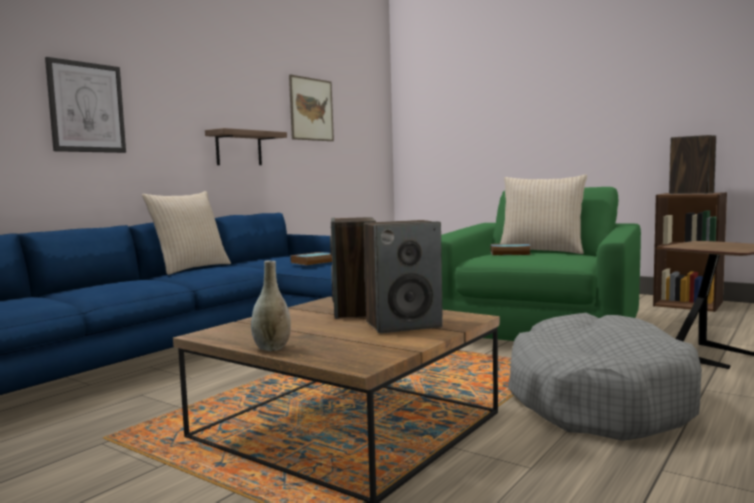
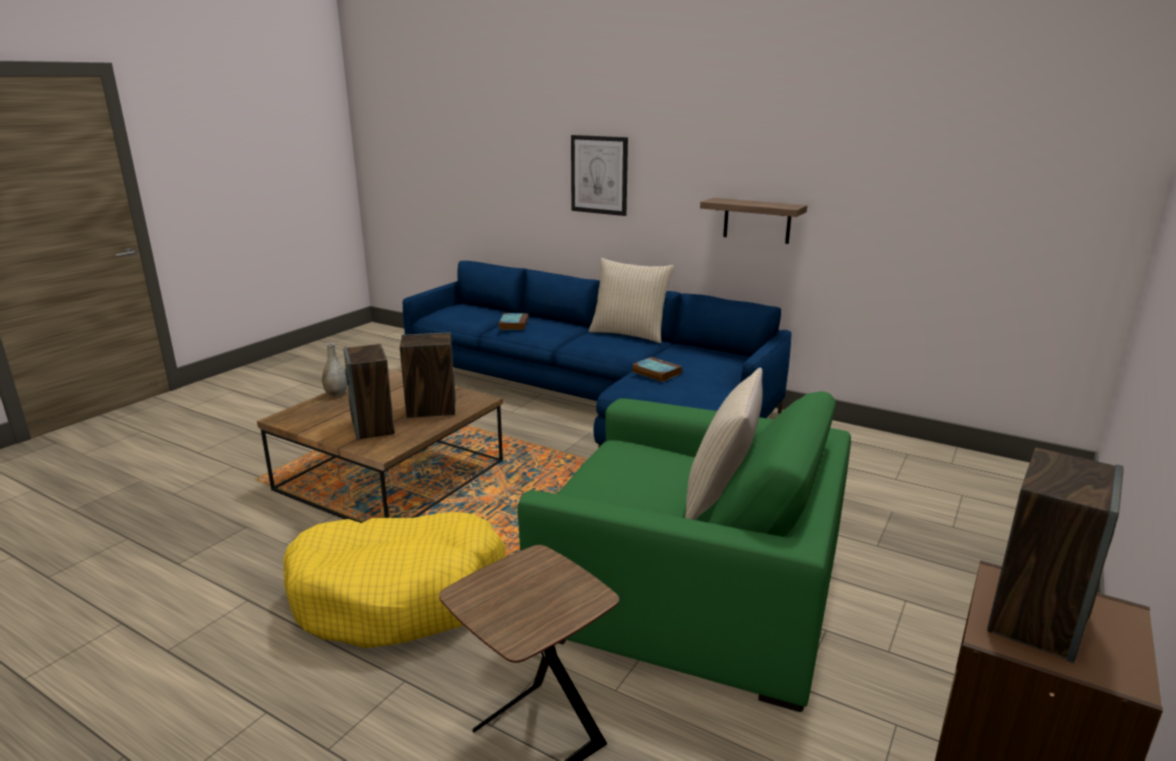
camera: 85 degrees right, 15 degrees up
(311, 109) = (904, 171): picture -> none
(509, 253) = (663, 465): book -> book (513, 324)
(597, 399) = (399, 594): grey dog bed -> yellow dog bed

